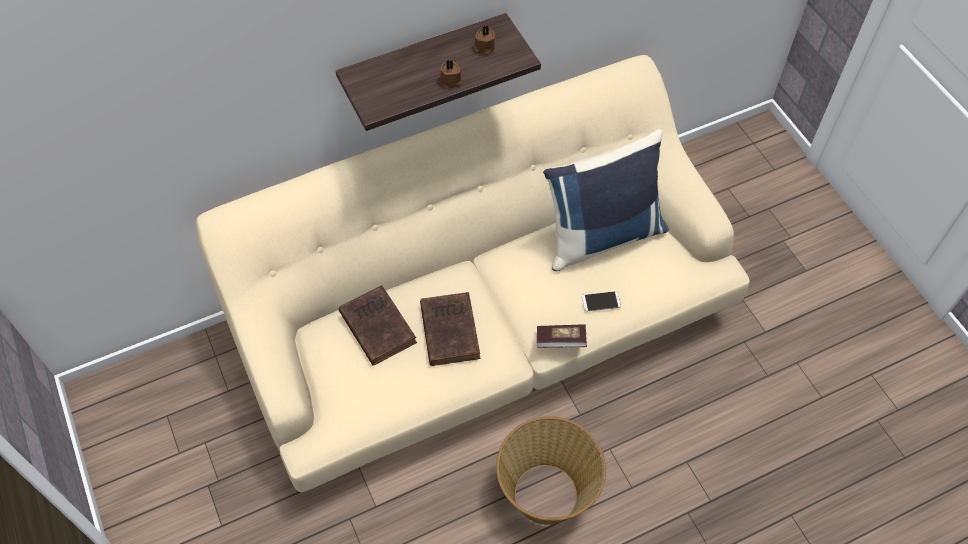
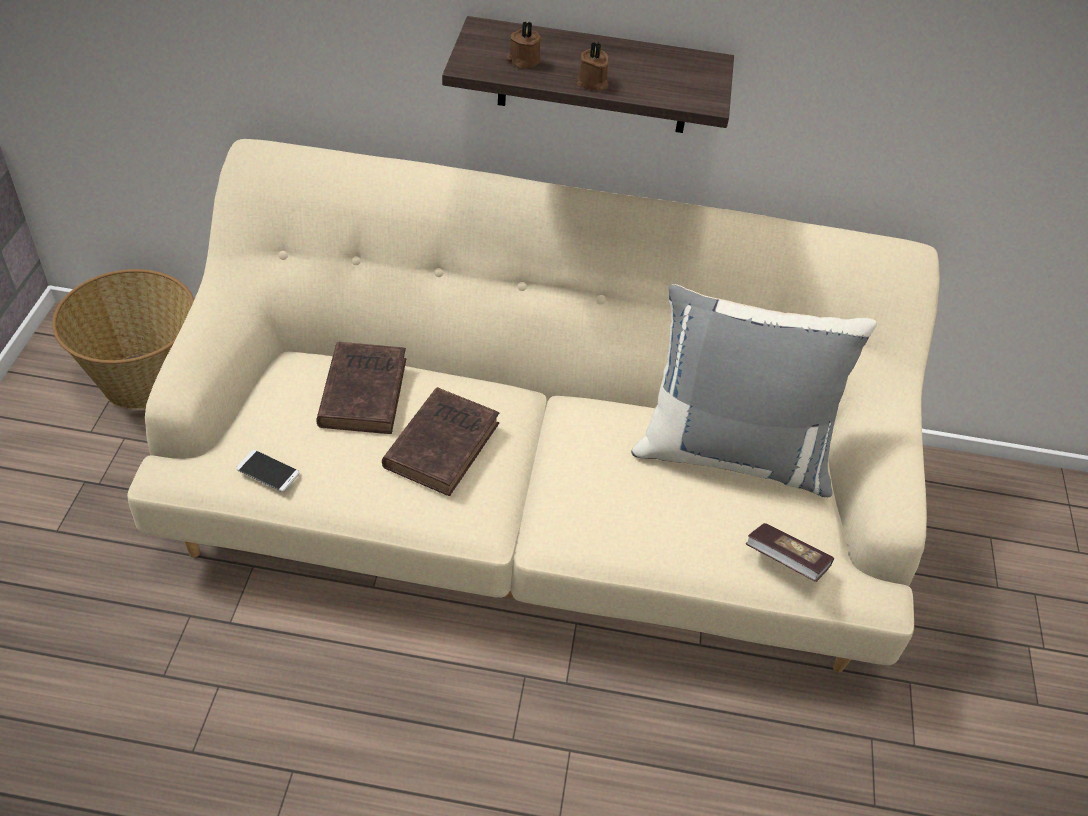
camera: 30 degrees right, 10 degrees down
(484, 47) = (669, 72): brown candle -> brown candle (523, 61)
(547, 494) = (441, 749): basket -> basket (143, 380)
(560, 341) = (571, 540): book -> book (785, 561)
(601, 301) = (665, 526): phone -> phone (268, 471)
(602, 235) = (732, 452): blue pillow -> grey pillow

